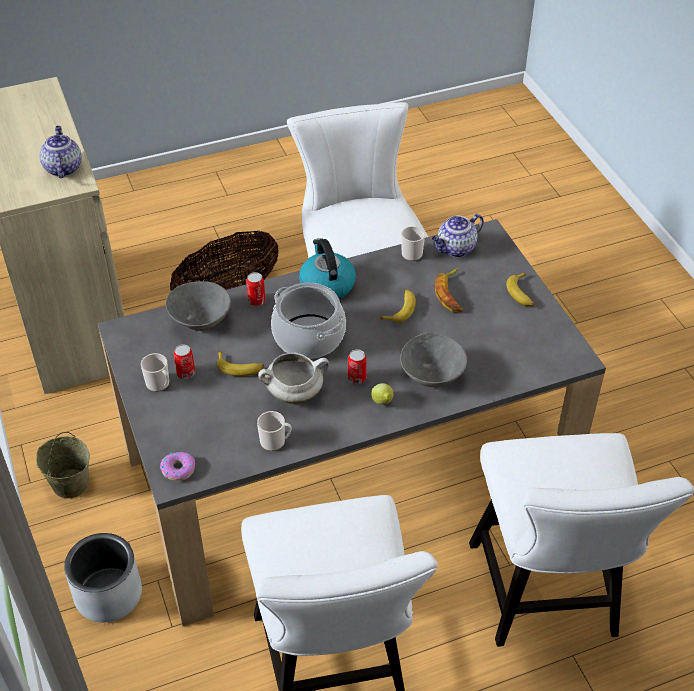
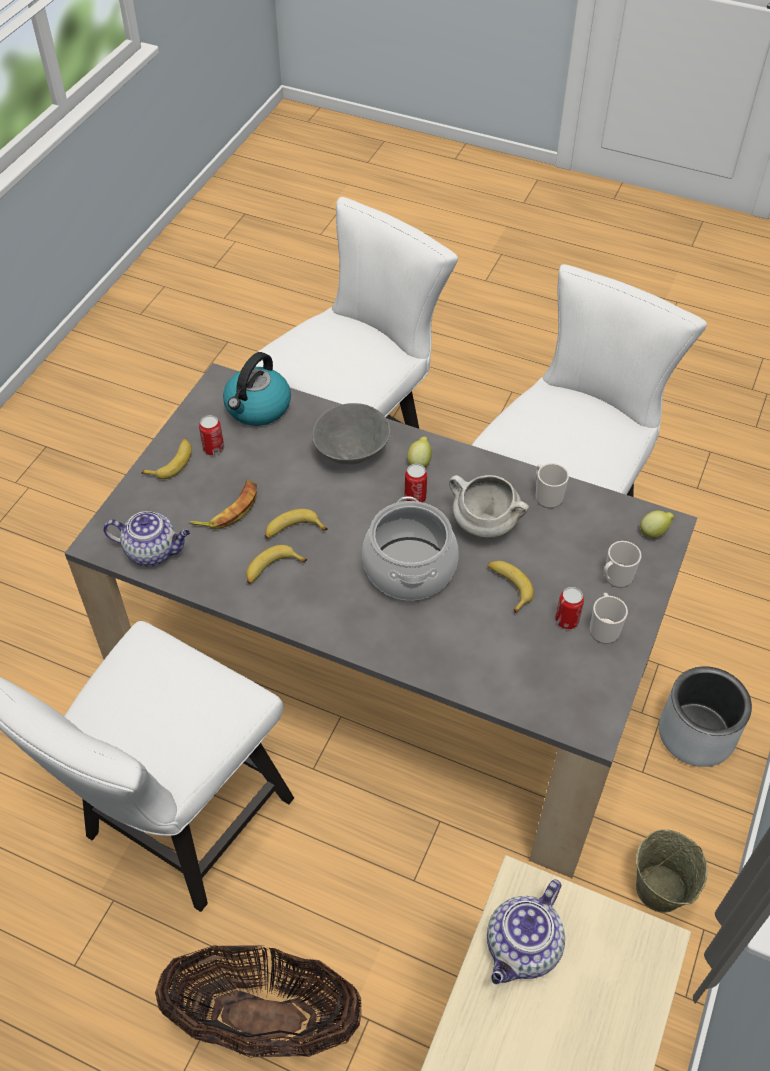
camera: 135 degrees left, 5 degrees up
(178, 469) = (654, 532): donut -> lemon
(200, 321) = (497, 672): grey bowl -> none
(256, 301) = (414, 650): can -> can (213, 449)
(326, 285) = (324, 612): kettle -> kettle (257, 408)
(382, 284) = (272, 569): none -> banana
(412, 252) = (196, 581): mug -> mug (615, 577)

